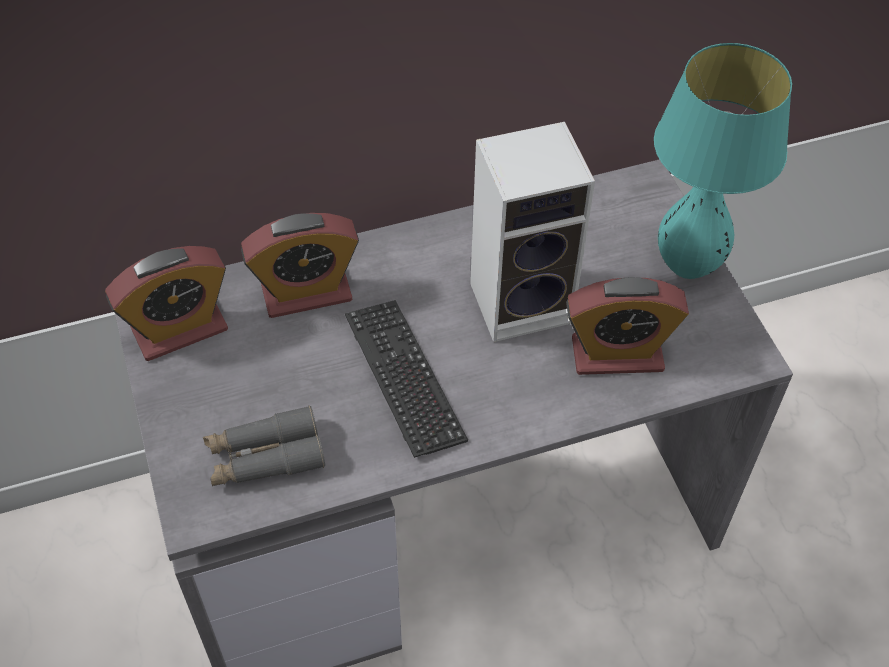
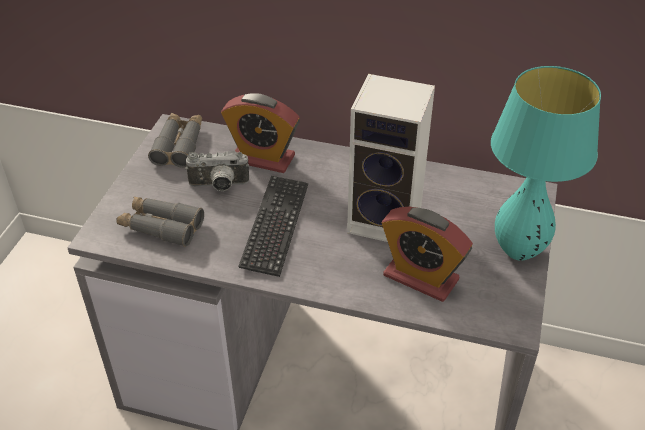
camera: 35 degrees right, 10 degrees down
(180, 329) = (179, 145): alarm clock -> grey binoculars
(287, 361) = (219, 186): none -> camera

